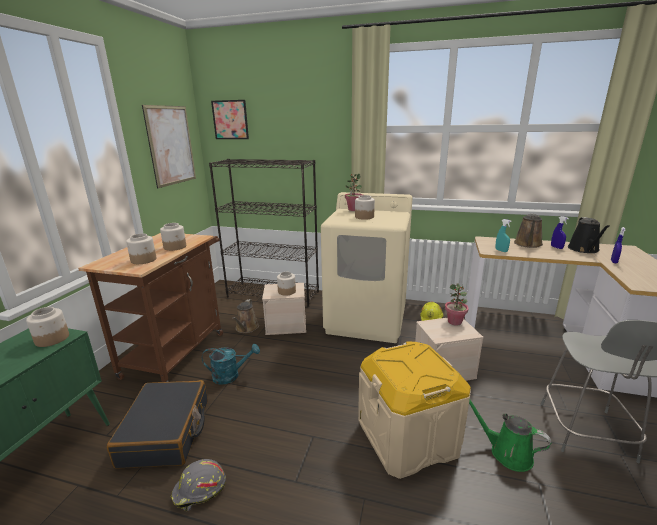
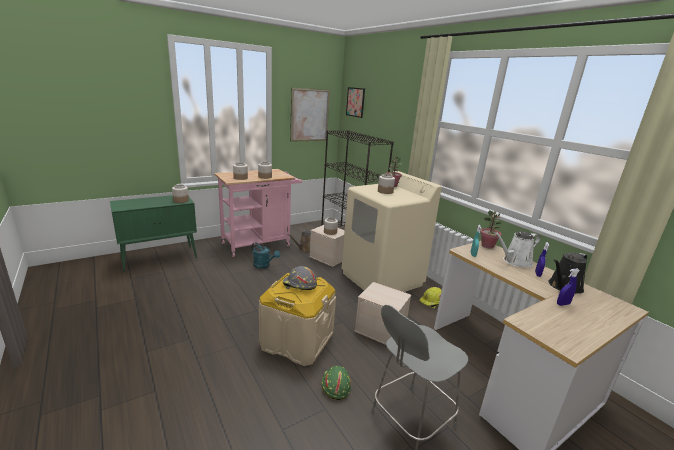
camera: 40 degrees right, 0 degrees up
(166, 432) = (209, 272): black suitcase -> none
(178, 350) = (260, 243): brown cart -> pink cart
(199, 490) = (190, 298): grey hard hat -> grey hard hat (299, 285)
(455, 322) = (398, 295): potted plant -> potted plant (487, 246)
(506, 453) = (335, 385): green watering can -> green hard hat
(528, 244) = (515, 262): brown watering can -> white watering can

